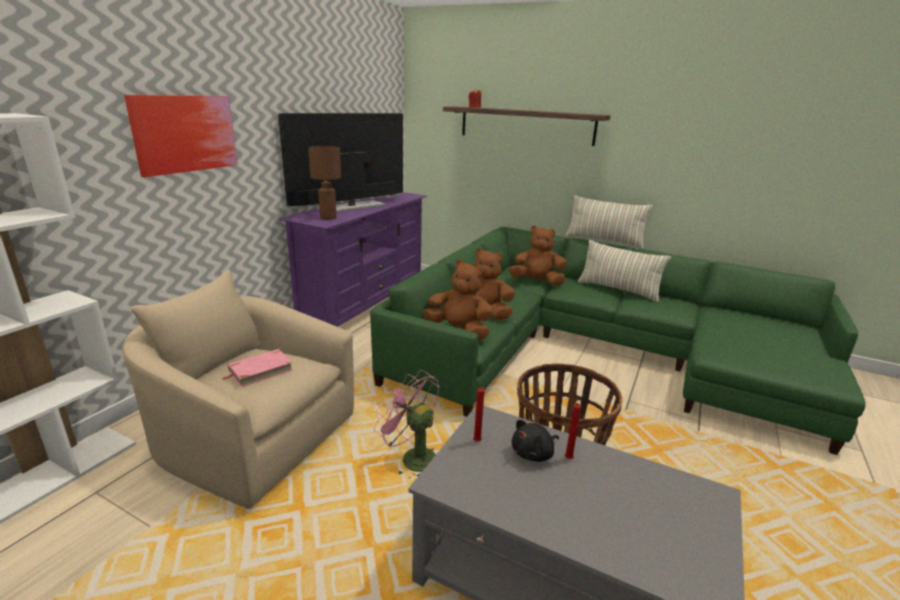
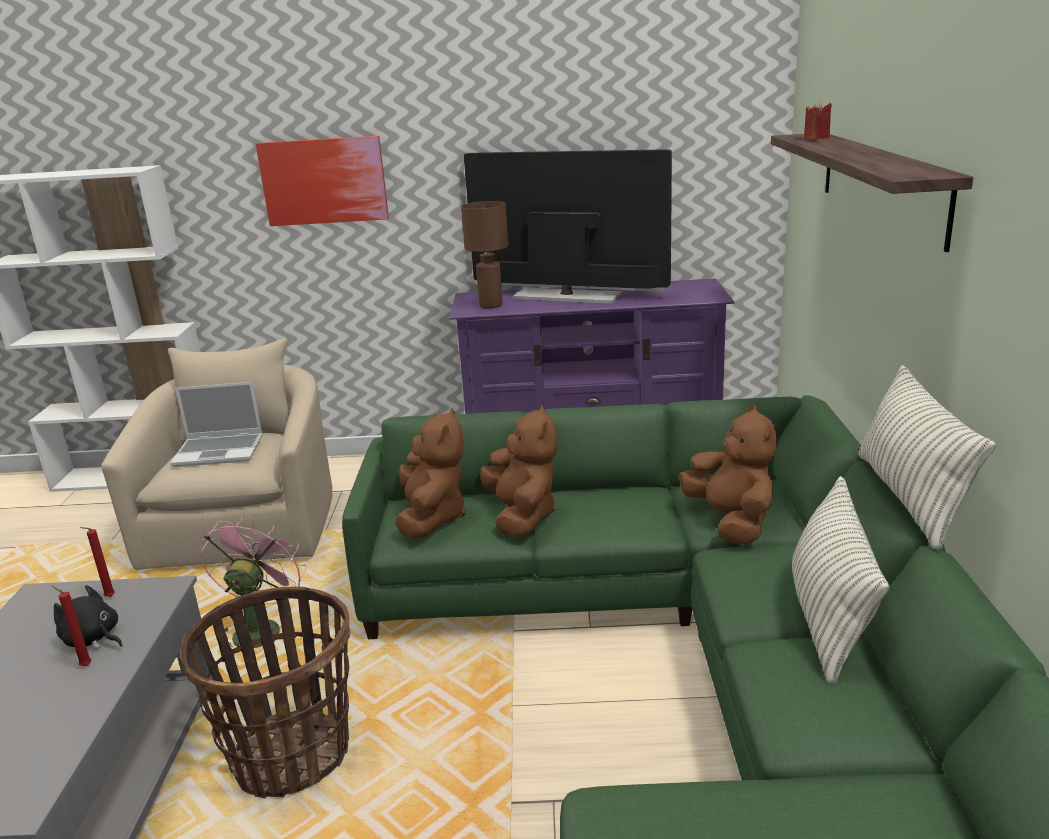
camera: 65 degrees right, 0 degrees up
(260, 371) = (220, 451): pink book -> laptop

